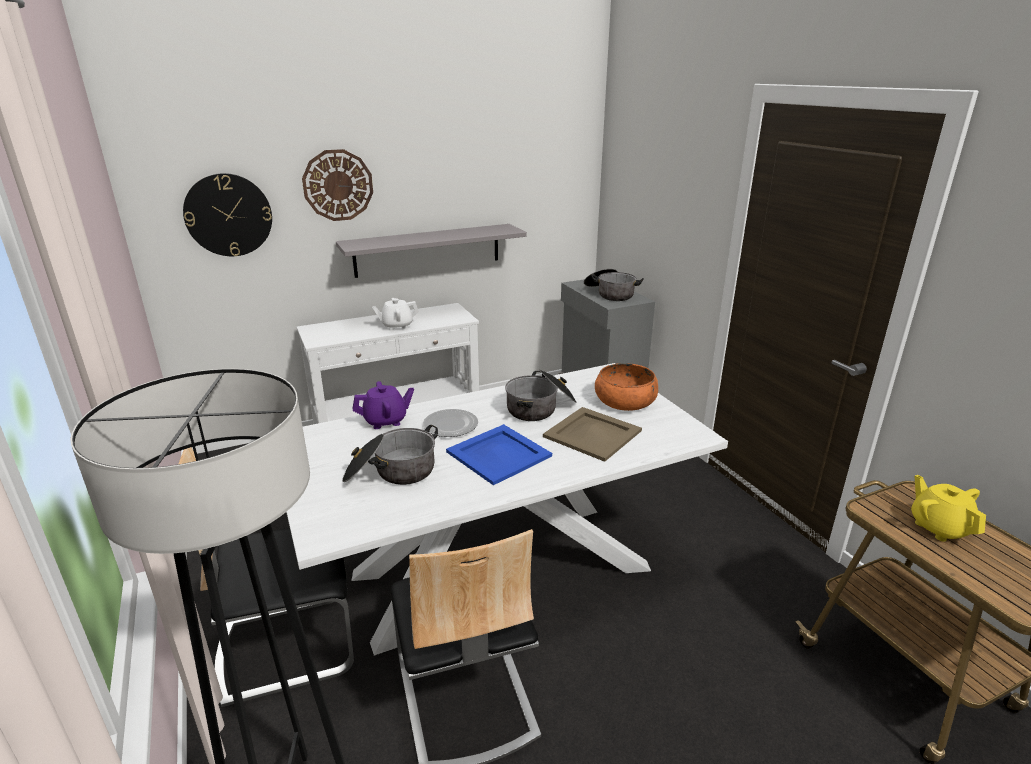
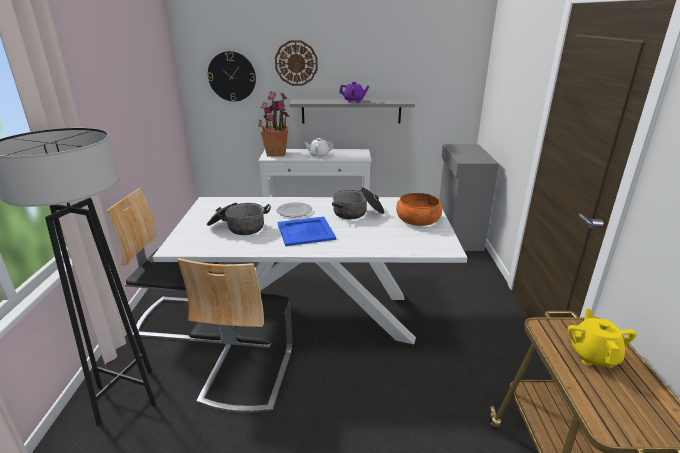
camera: 25 degrees right, 0 degrees up
(325, 332) = (276, 153): none -> potted plant
(385, 421) = (262, 202): purple teapot -> purple teapot (354, 101)
(593, 433) = (376, 233): beige tray -> none
(610, 294) = (470, 154): cooking pot -> none

